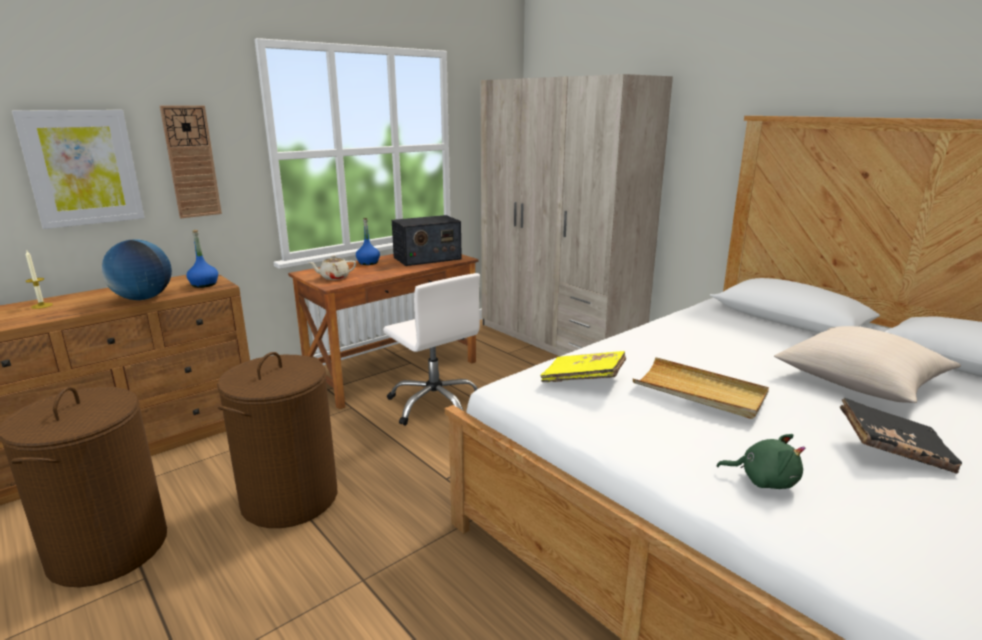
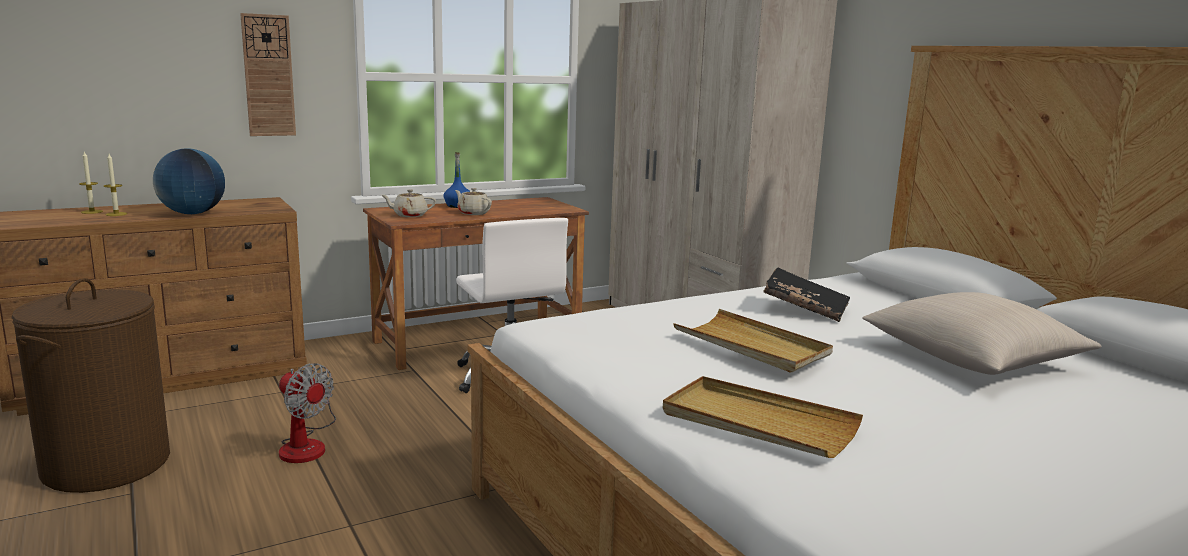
camera: 10 degrees right, 5 degrees down
(68, 306) = (116, 214): none -> candle
(82, 168) = (153, 73): picture -> none
(204, 284) = (261, 207): blue bottle -> none
(289, 498) = (307, 444): brown laundry basket -> fan
(386, 270) = (473, 213): none -> beige teapot
(427, 258) = (528, 206): radio -> none
(583, 380) = (625, 324): yellow book -> none
(763, 480) = (758, 423): green plush toy -> beige tray
(893, 450) = (945, 416): black book -> black book (805, 309)

